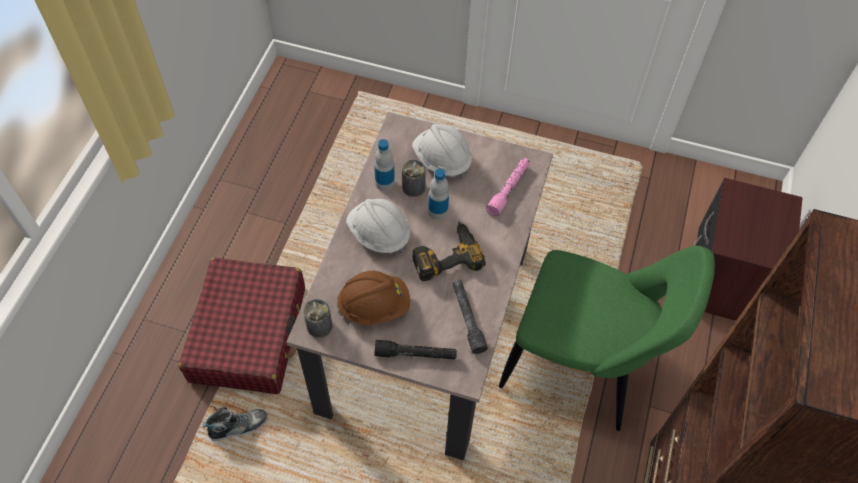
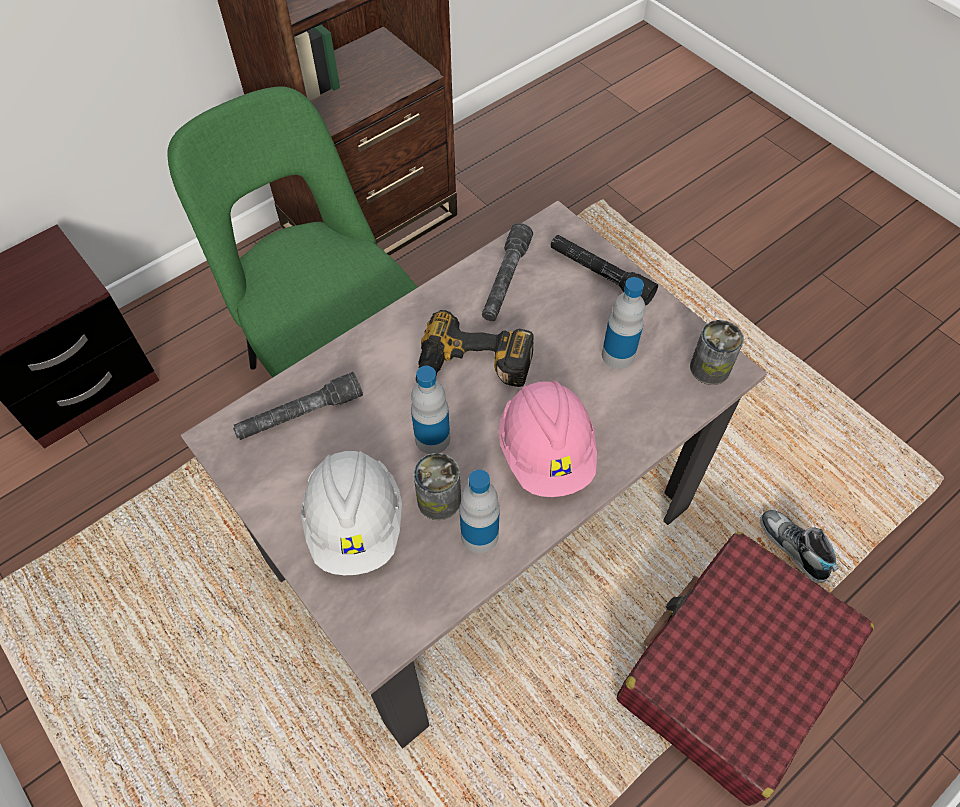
camera: 145 degrees left, 0 degrees up
(238, 426) = (792, 548): shoe -> shoe turned 45 degrees clockwise
(374, 306) = (618, 355): brown hard hat -> bottle
(379, 234) = (546, 452): white hard hat -> pink hard hat
(509, 189) = (300, 414): pink flashlight -> grey flashlight

